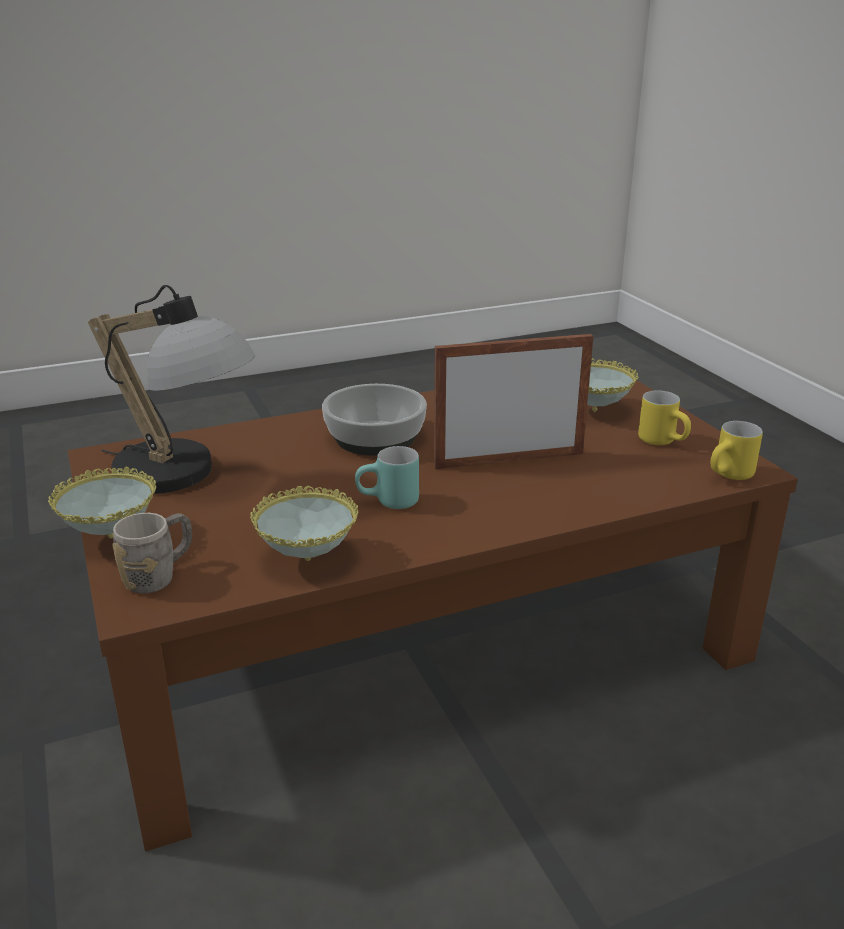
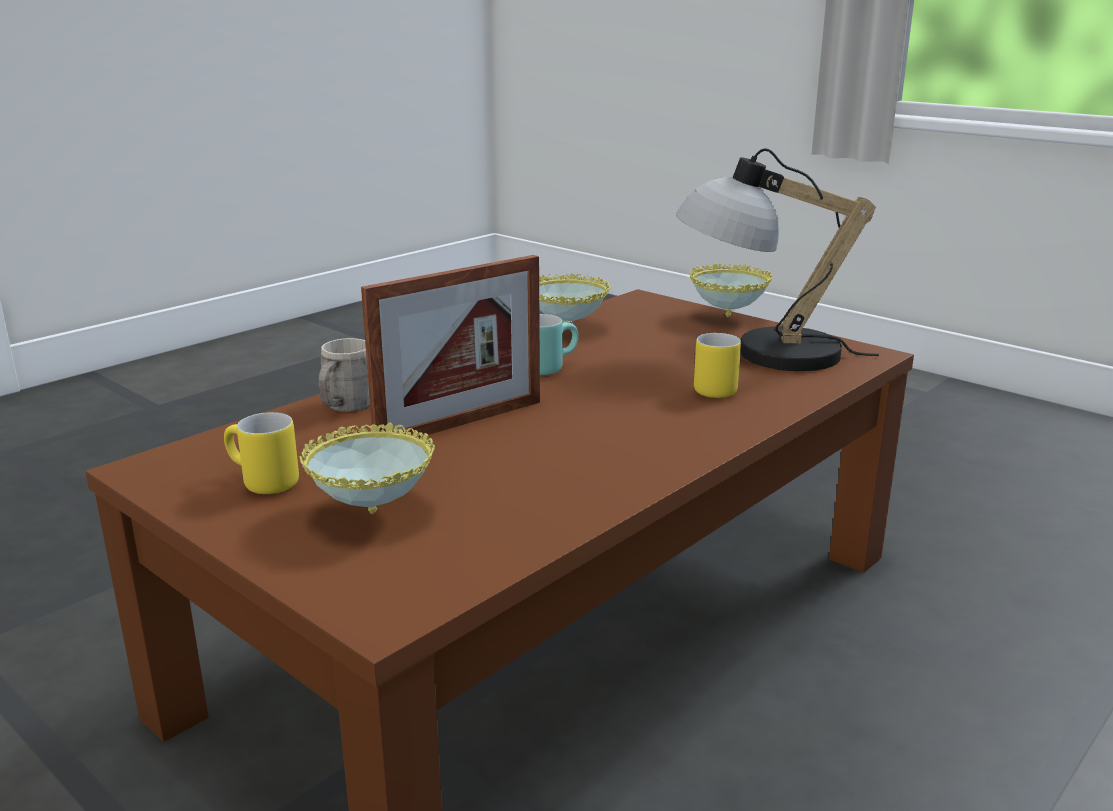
camera: 155 degrees right, 5 degrees down
(159, 576) = (655, 309): grey mug -> grey mug (345, 408)
(376, 438) = (638, 417): bowl -> none
(731, 477) = (178, 453): yellow mug -> yellow mug (715, 388)

